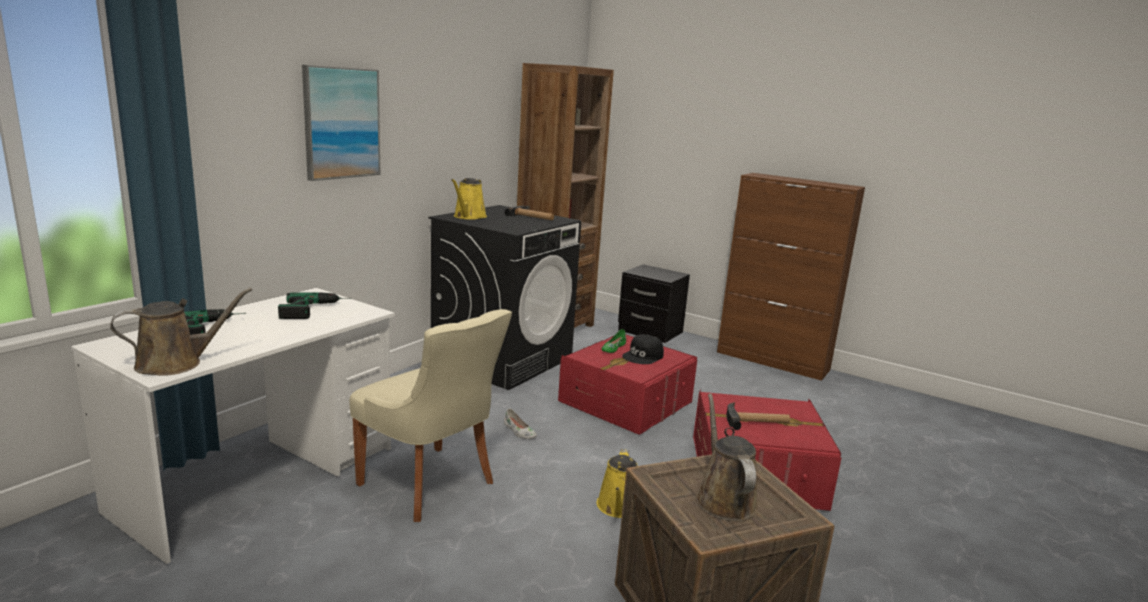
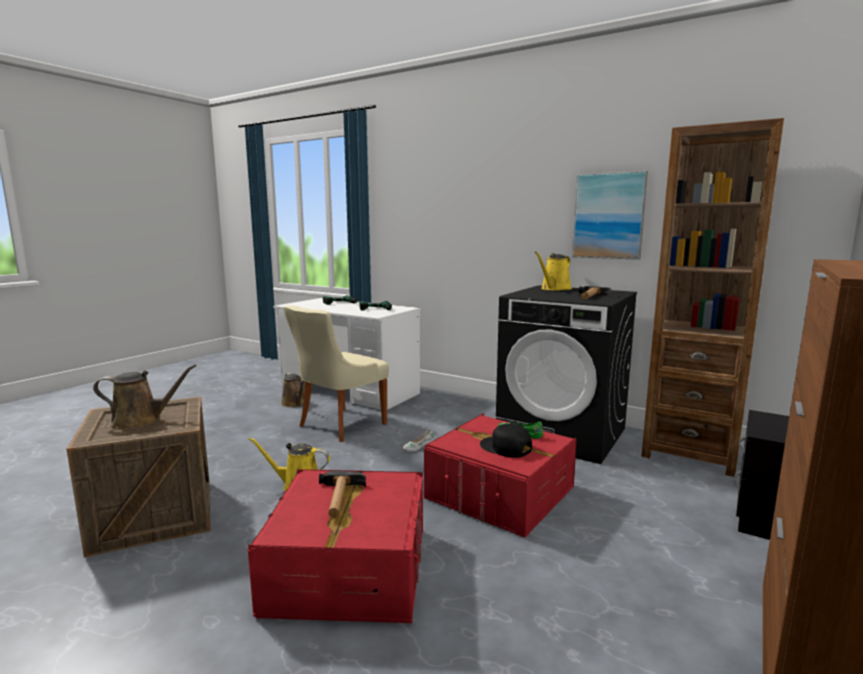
camera: 90 degrees right, 5 degrees down
(176, 363) = (297, 305): brown watering can -> brown watering can (295, 403)
(341, 123) = (466, 207): picture -> picture (608, 216)
(468, 217) = (554, 289): yellow watering can -> yellow watering can turned 60 degrees counterclockwise

